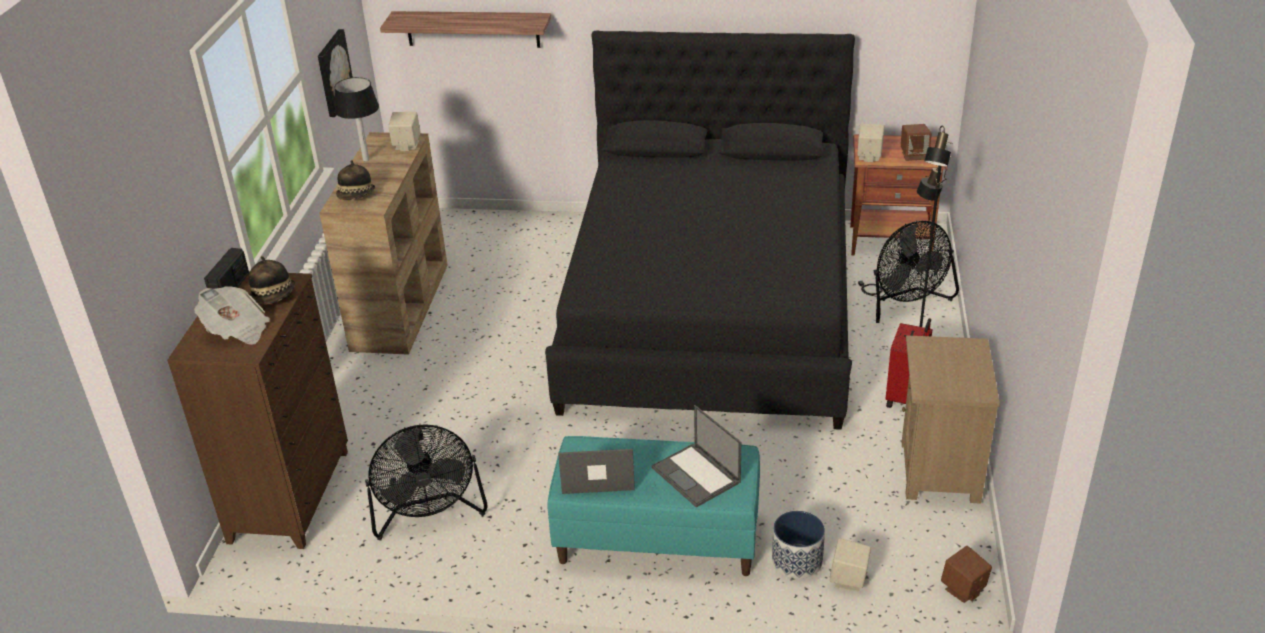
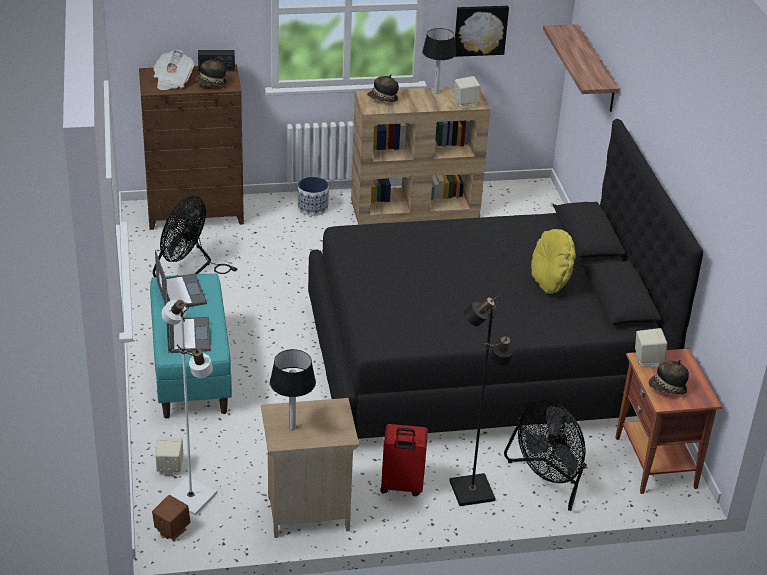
camera: 70 degrees right, 0 degrees up
(424, 513) = (193, 267): black fan -> black fan turned 60 degrees clockwise
(697, 475) = (188, 335): laptop -> laptop turned 135 degrees clockwise
(733, 182) = (550, 283): none -> yellow pillow
(797, 560) = (184, 440): planter -> planter (313, 208)
(906, 566) = (191, 497): none -> white floor lamp
(914, 155) = (667, 389): brown speaker -> hat
(958, 380) = (292, 428): none -> table lamp

